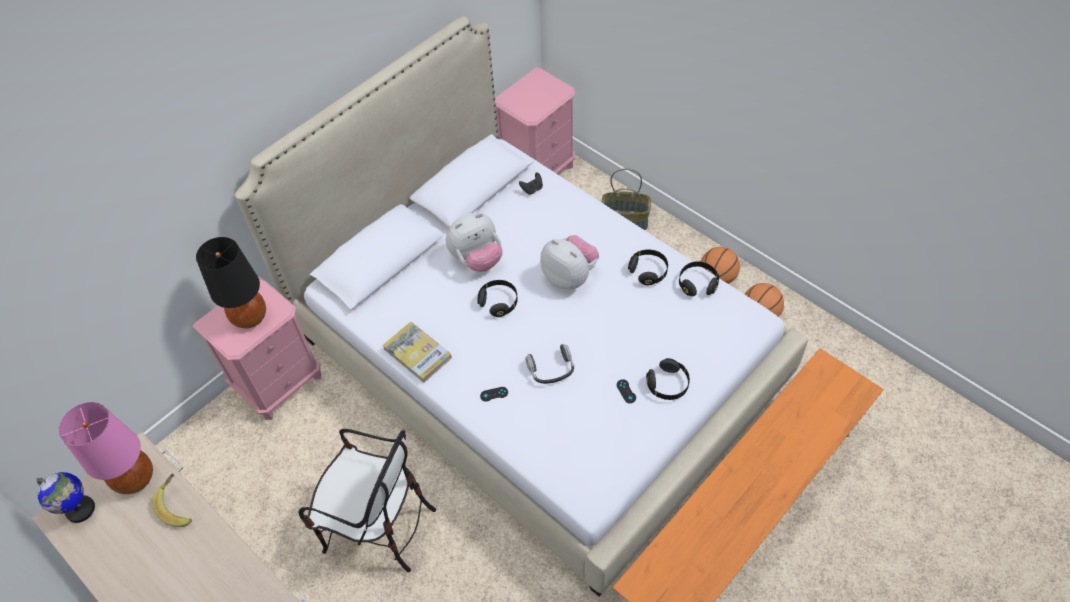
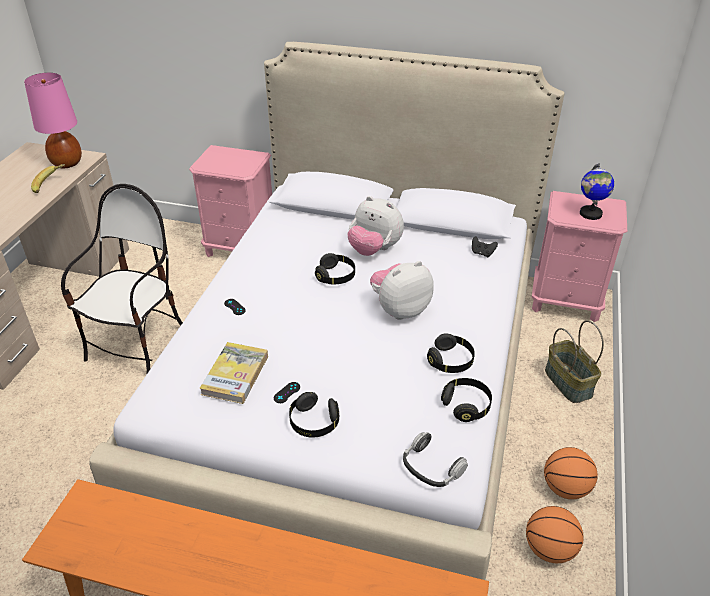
camera: 60 degrees right, 15 degrees down
(80, 510) = (37, 154): globe -> globe (590, 214)
(249, 317) = (229, 162): black table lamp -> none
(378, 527) = (139, 346): chair -> chair turned 150 degrees counterclockwise
(417, 353) = (252, 252): book -> book (235, 375)
(551, 369) = (281, 331): headphones -> headphones (431, 467)
(569, 276) = (400, 309): plush toy -> plush toy turned 135 degrees counterclockwise

